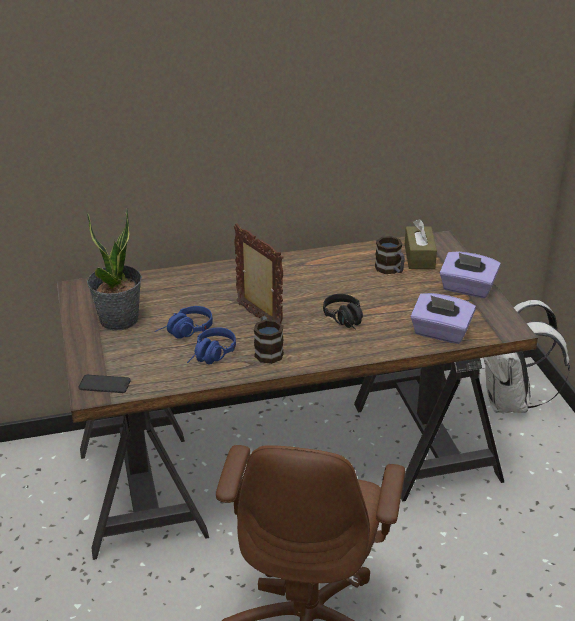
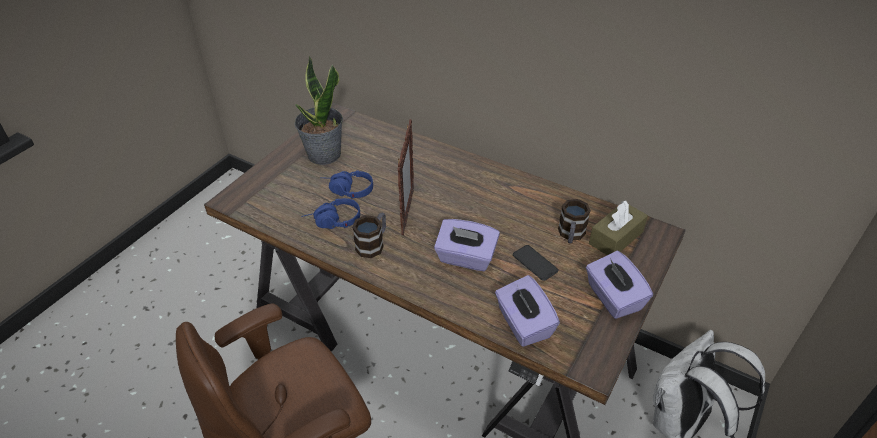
camera: 45 degrees right, 10 degrees up
(104, 384) = (246, 198): phone -> phone (535, 263)
(346, 321) = (465, 258): black headphones -> purple tissue box

